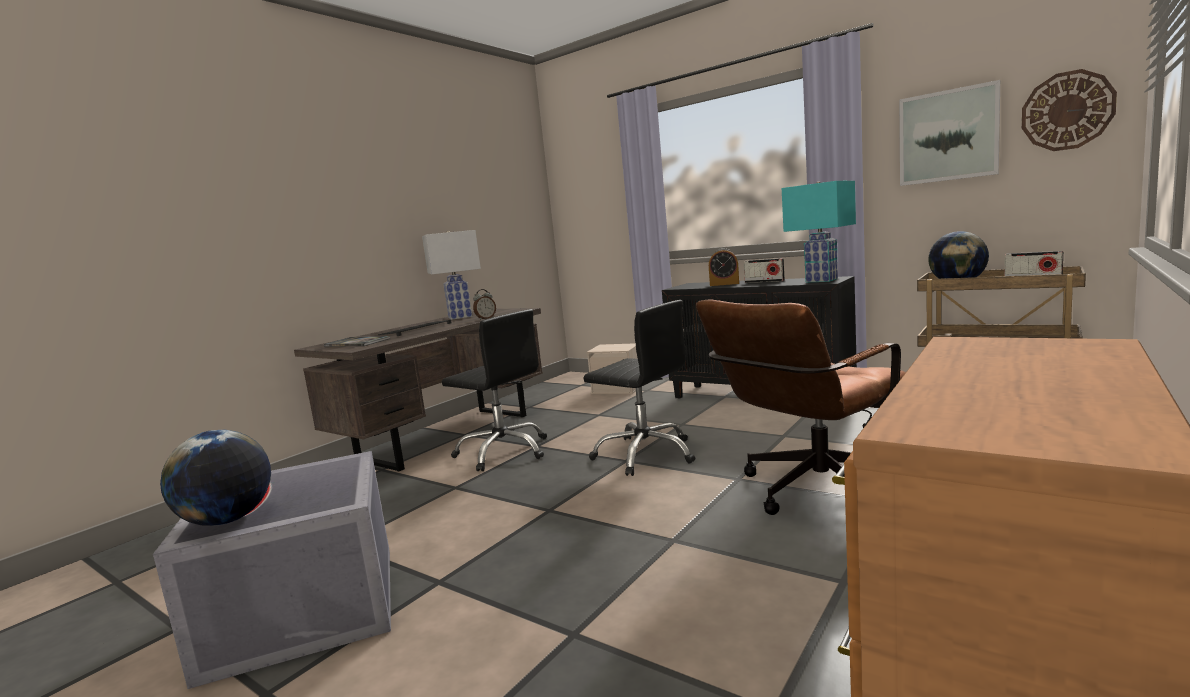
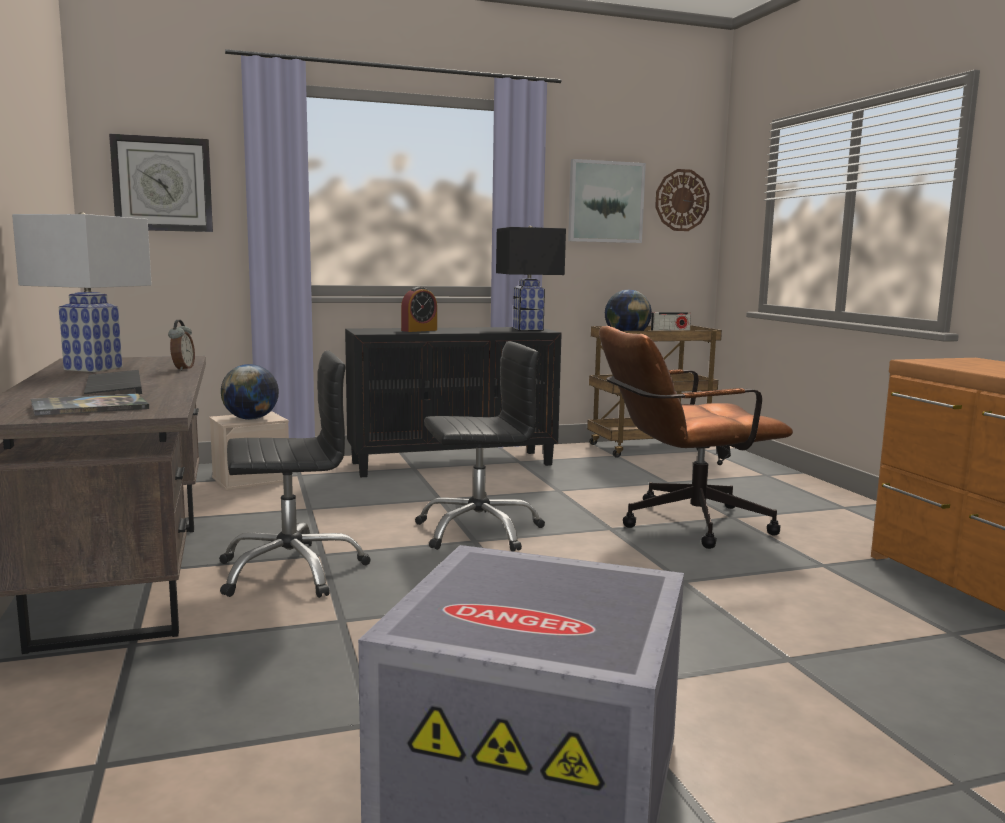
camera: 55 degrees left, 0 degrees up
(227, 520) = (597, 637): globe -> globe (251, 419)
(588, 193) = (162, 184): none -> wall clock
(764, 281) = (460, 329): radio -> none
(811, 493) = (682, 524): brown office chair -> brown office chair turned 75 degrees clockwise
(822, 280) = (528, 329): turquoise table lamp -> black table lamp

